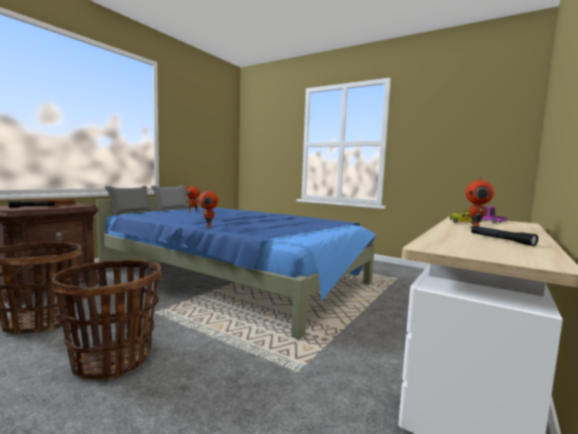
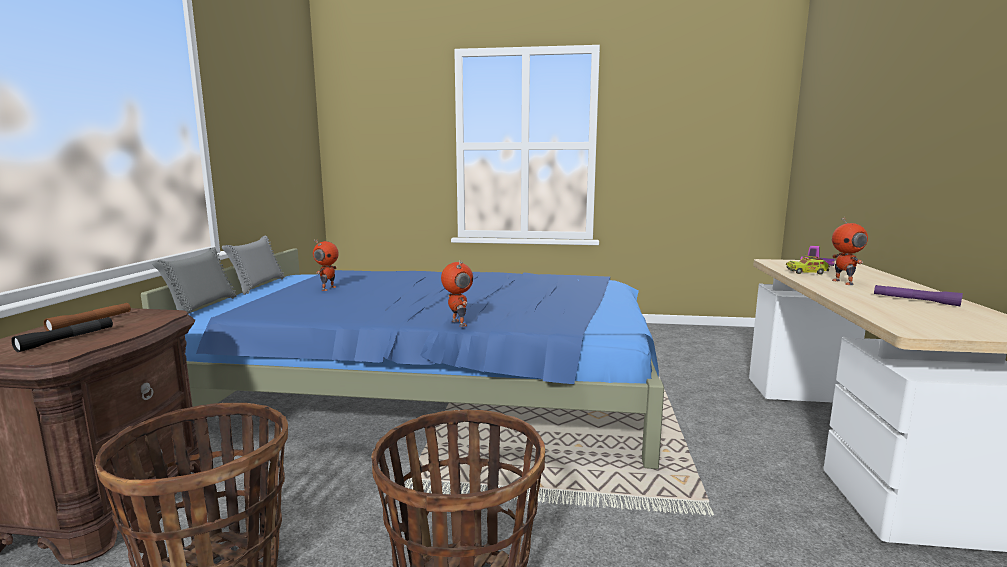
camera: 25 degrees left, 5 degrees up
(501, 240) = (915, 300): black flashlight -> purple flashlight

